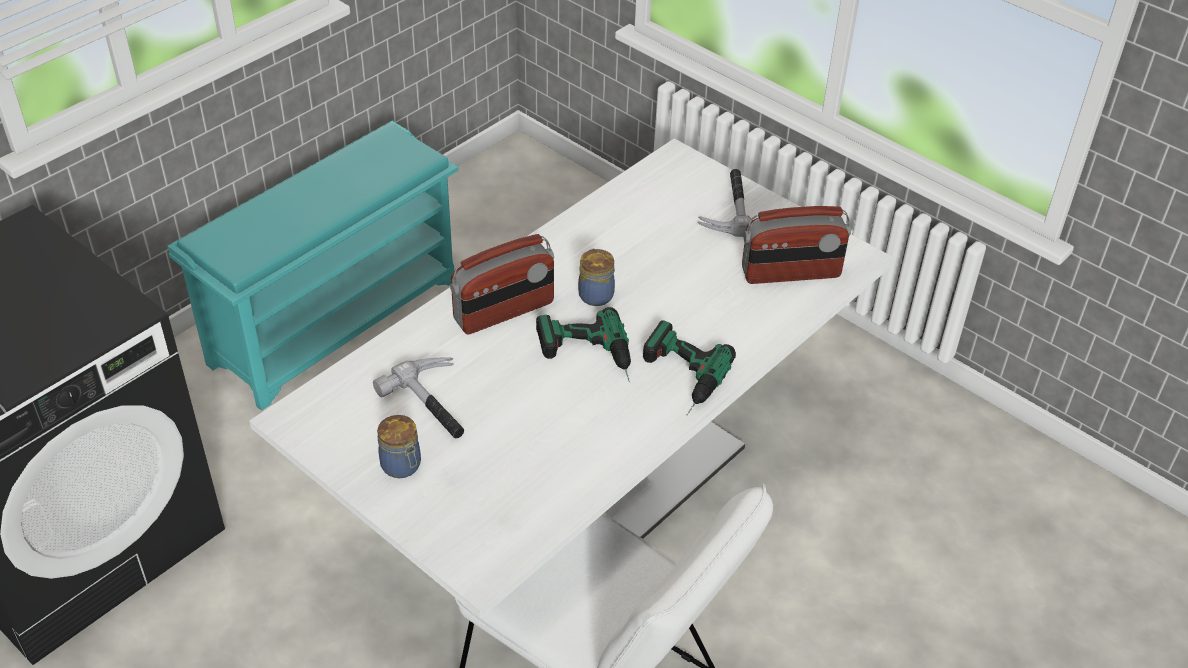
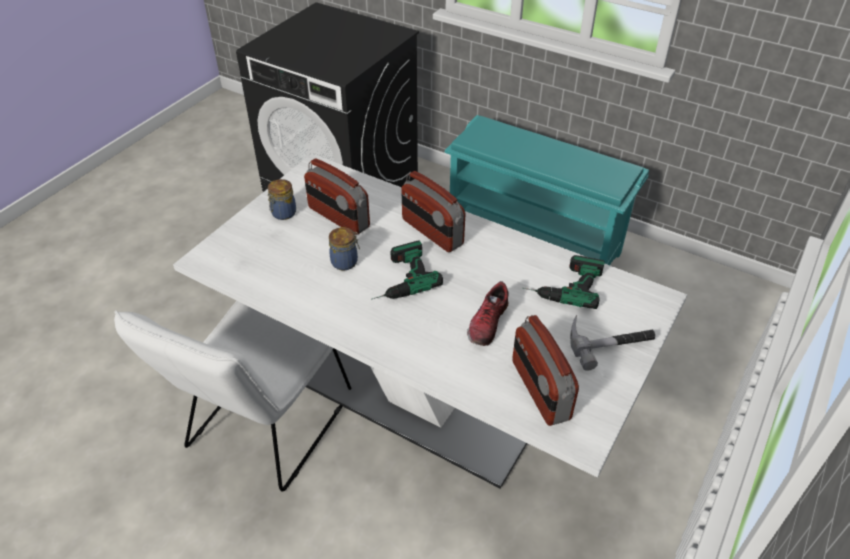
camera: 80 degrees right, 0 degrees up
(436, 403) = (338, 218): hammer -> radio
(595, 294) = (466, 273): jar -> jar (345, 262)
(678, 377) = (390, 330): power drill -> power drill (562, 284)
(683, 293) = (487, 322): none -> shoe

